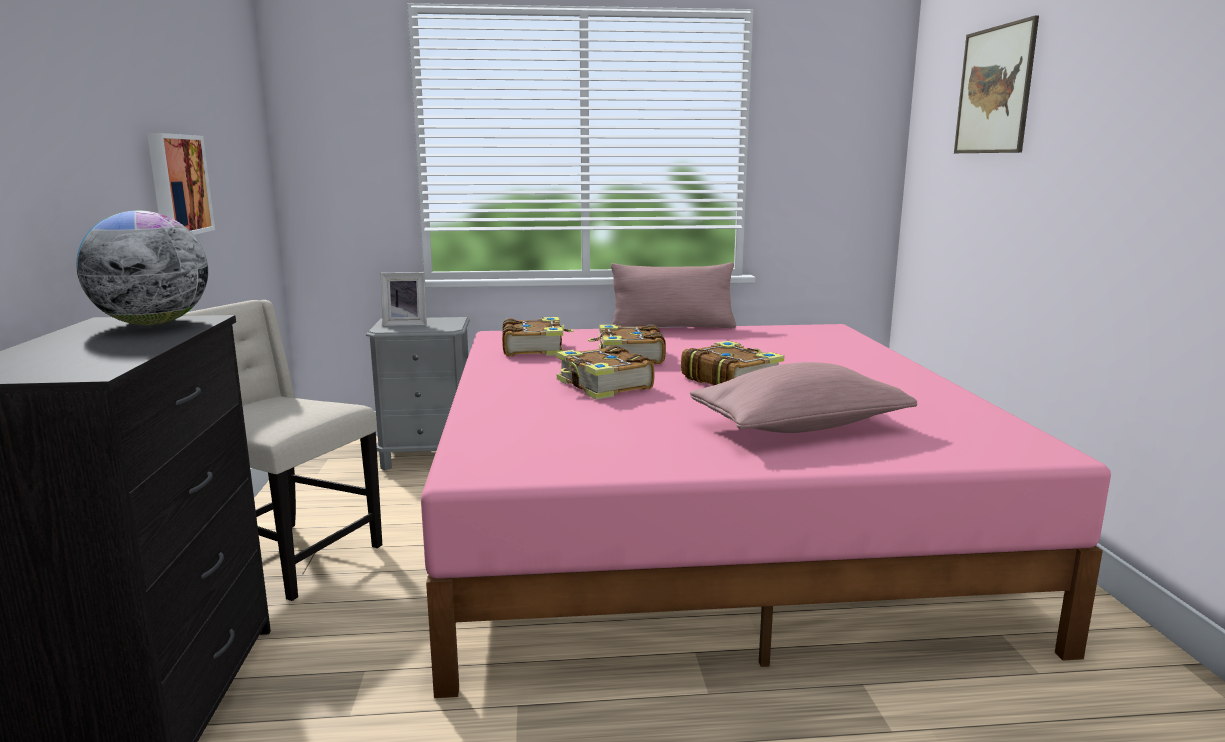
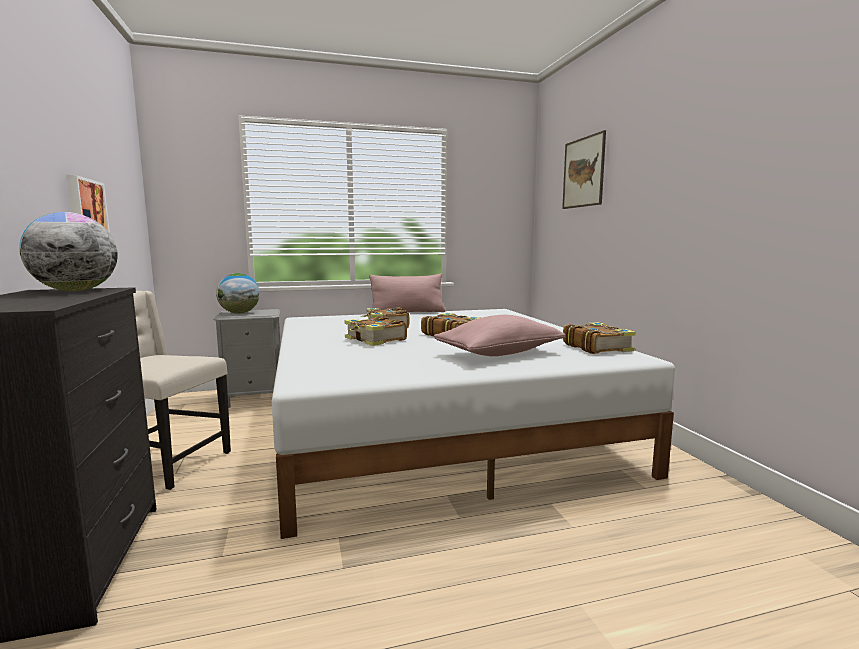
camera: 10 degrees left, 5 degrees down
(406, 324) = (239, 313): picture frame -> globe
(534, 349) = (326, 324): book -> book (597, 347)
(701, 522) = (436, 424): pink bed -> white bed

